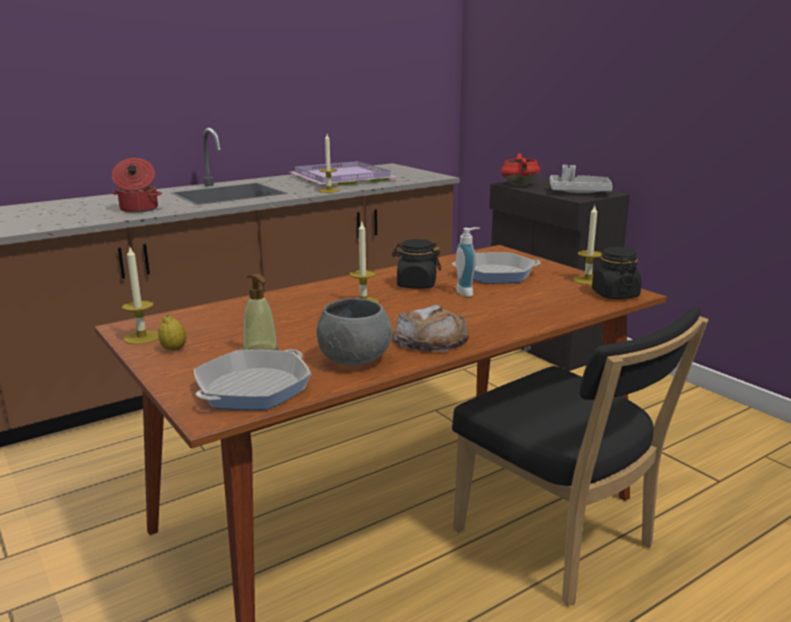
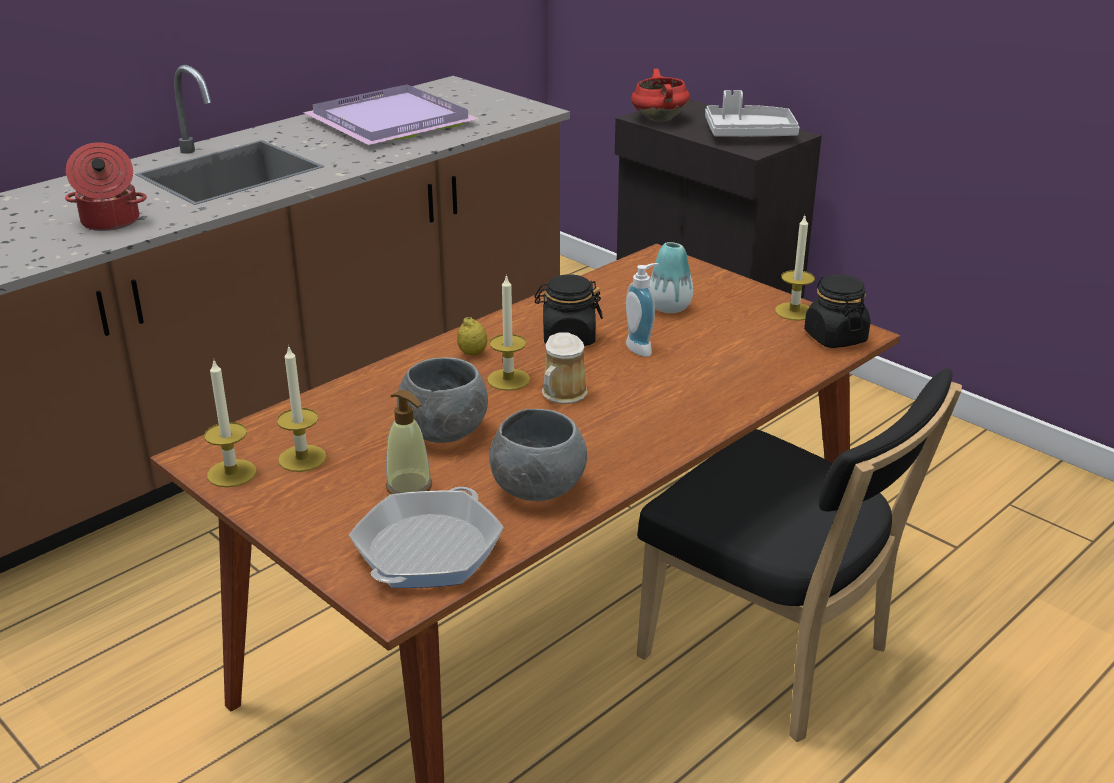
camera: 10 degrees left, 10 degrees up
(174, 349) = (288, 491): lemon -> lemon (472, 353)
(302, 326) = (443, 433): none -> grey bowl
(329, 190) = (385, 156): candle -> candle (302, 458)
(398, 312) = (562, 394): none -> mug
(431, 340) = (622, 443): bread -> none
(495, 274) = (669, 307): frying pan -> vase

